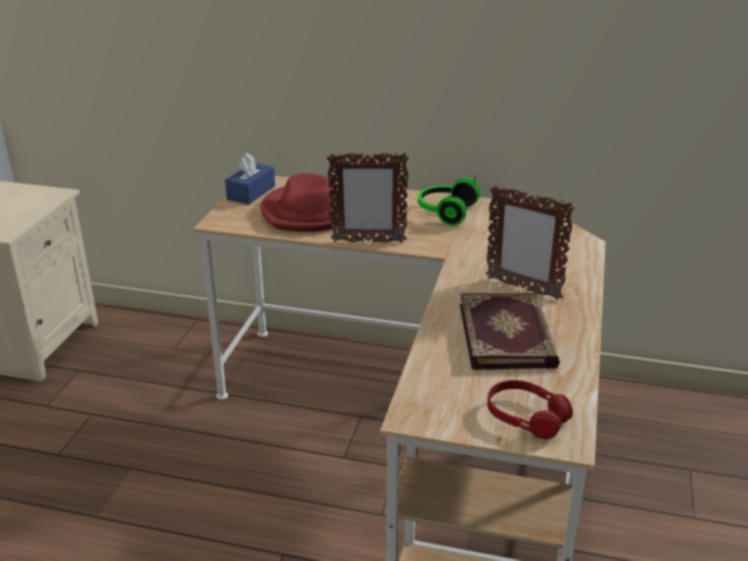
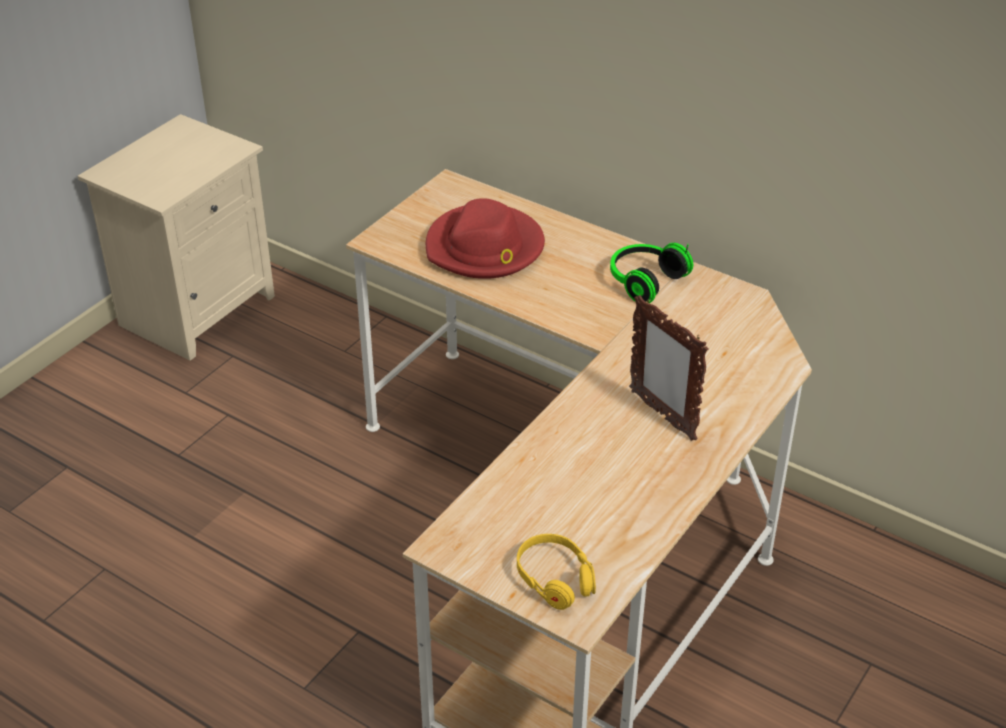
camera: 20 degrees right, 10 degrees up
(251, 193) = (434, 203): blue tissue box -> none
(368, 241) = (526, 307): picture frame -> none
(508, 335) = (604, 474): book -> none
(526, 417) = (555, 579): red headphones -> yellow headphones

